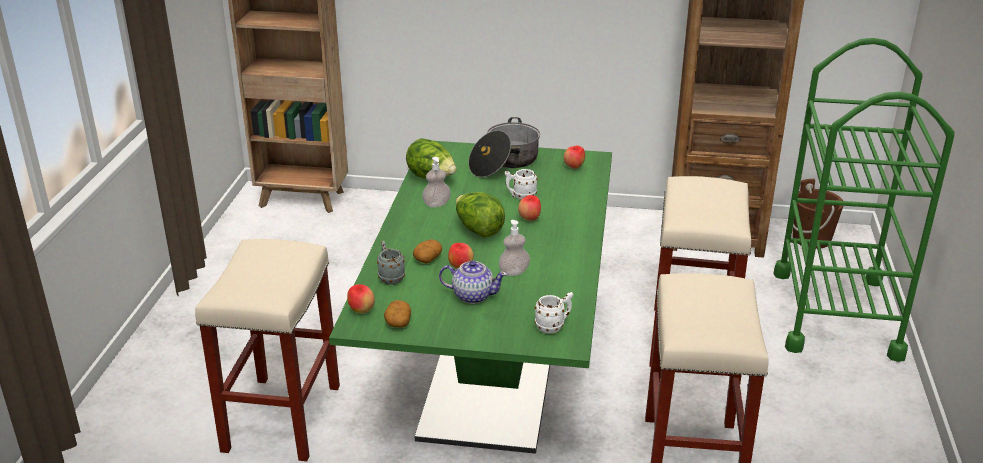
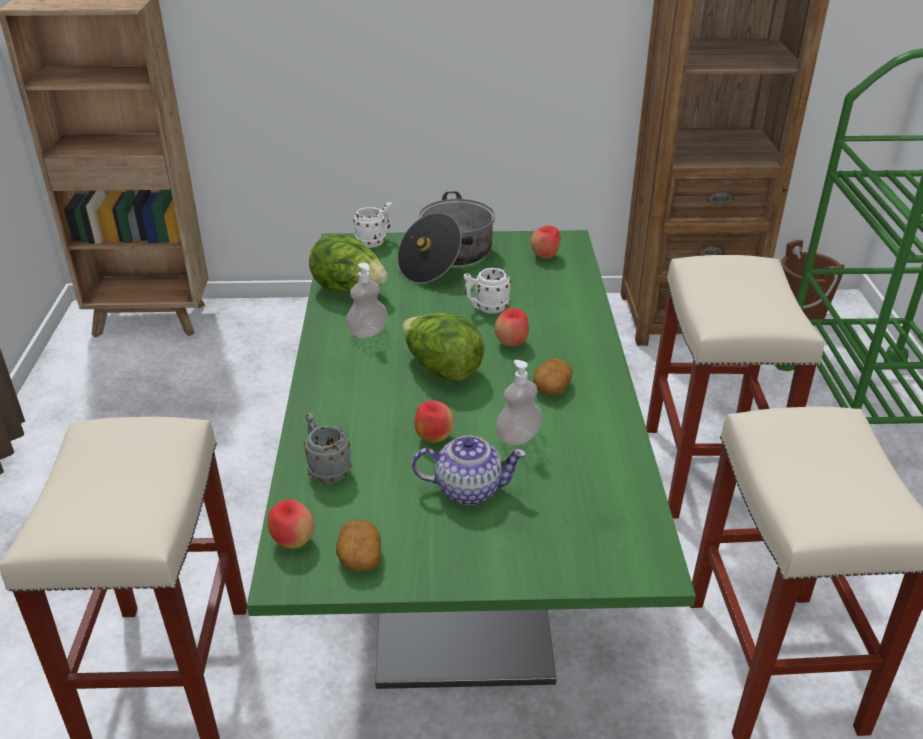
camera: 10 degrees left, 5 degrees up
(427, 258) = (378, 427): potato -> potato (551, 387)
(554, 326) = (615, 533): white mug -> white mug (375, 241)

